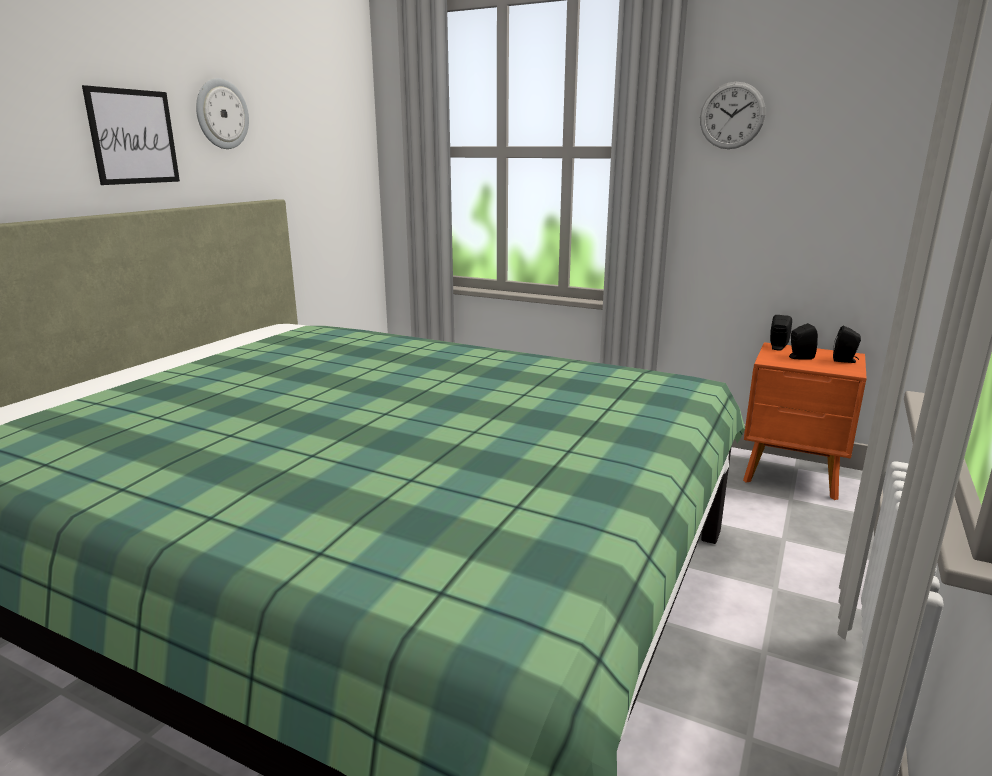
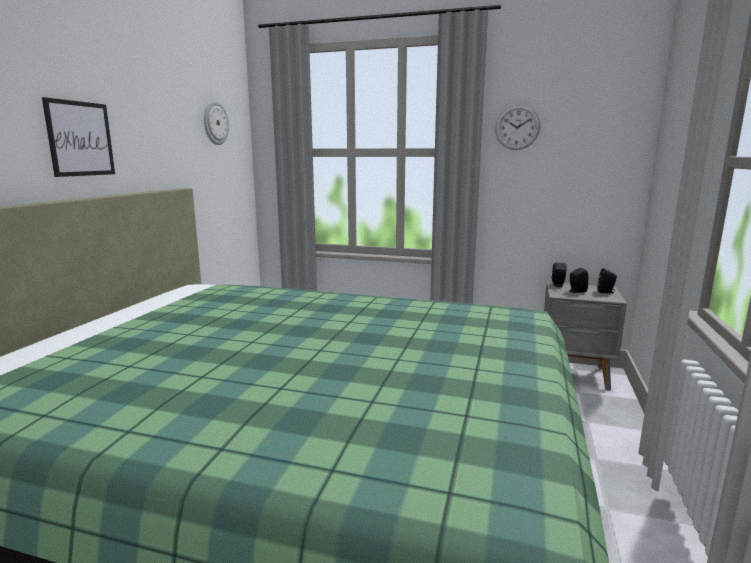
camera: 10 degrees left, 5 degrees down
(221, 114) = (145, 122): wall clock -> wall clock (215, 123)
(793, 476) = (575, 375): orange nightstand -> grey nightstand

